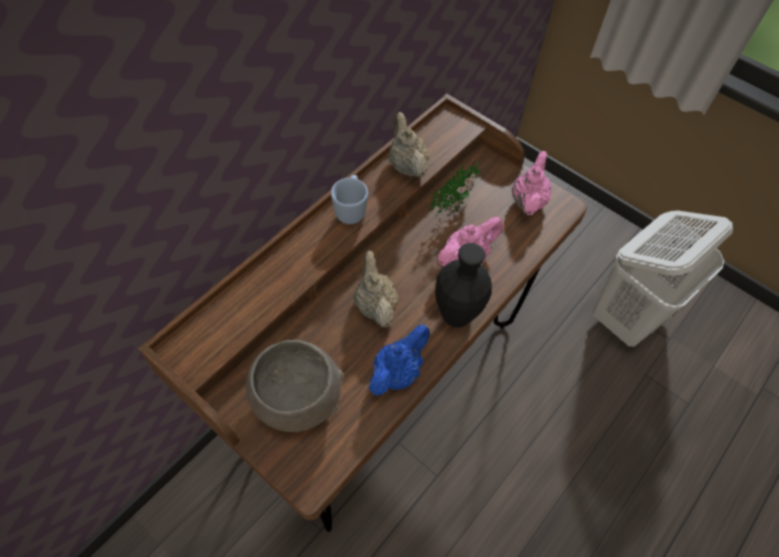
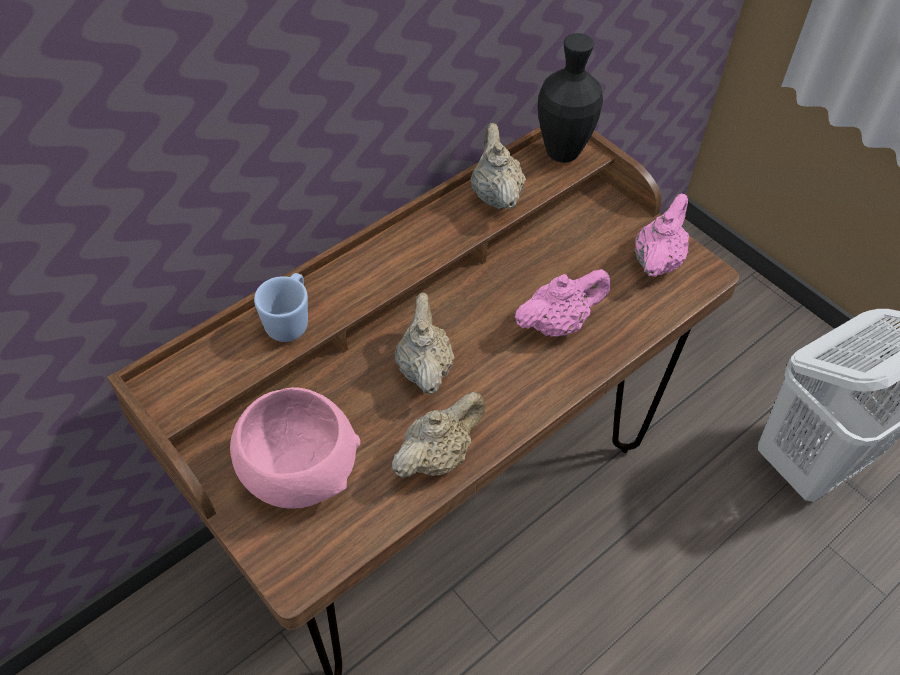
camera: 10 degrees right, 5 degrees down
(297, 399) = (299, 471): grey bowl -> pink bowl
(351, 209) = (412, 241): blue mug -> blue mug (290, 321)
(397, 372) = (438, 456): blue teapot -> beige teapot
(456, 205) = (557, 255): potted plant -> none
(456, 316) = (531, 395): black vase -> black vase (562, 153)

